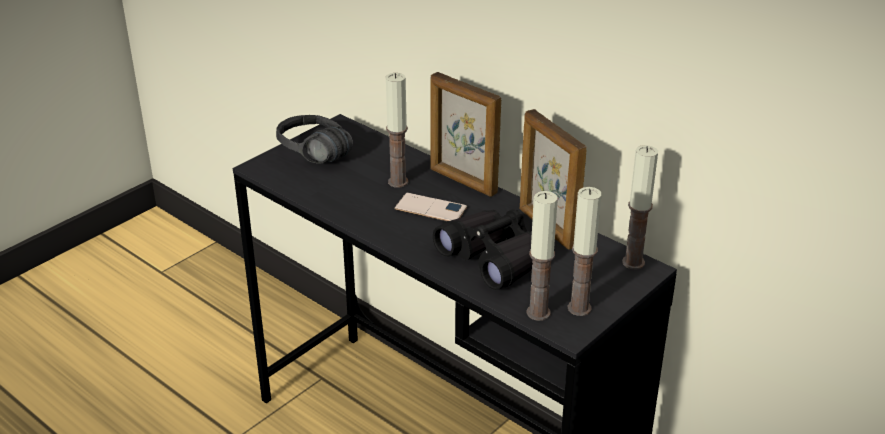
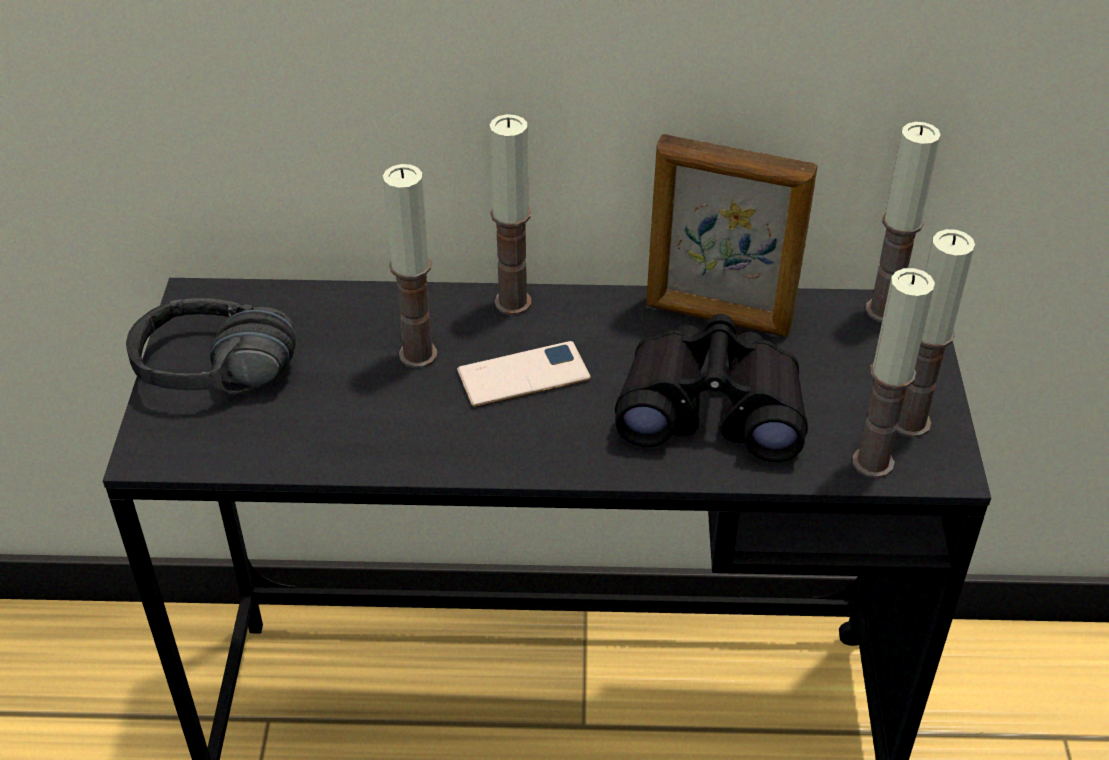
camera: 40 degrees left, 10 degrees up
(462, 181) = (512, 302): picture frame -> candle

